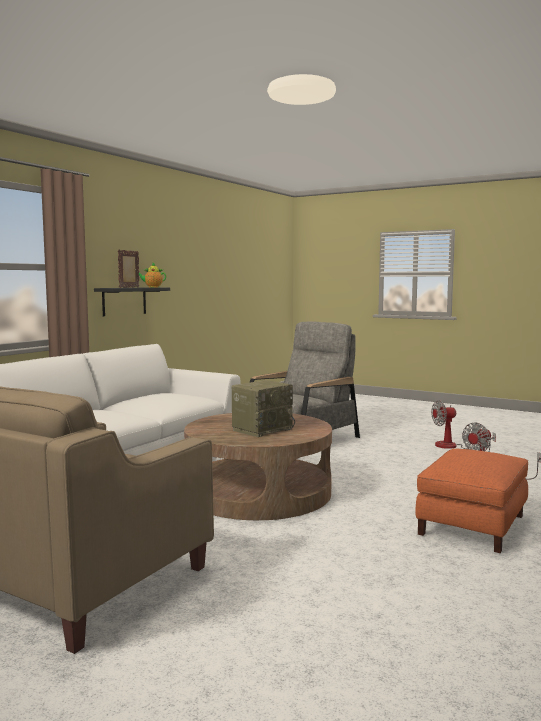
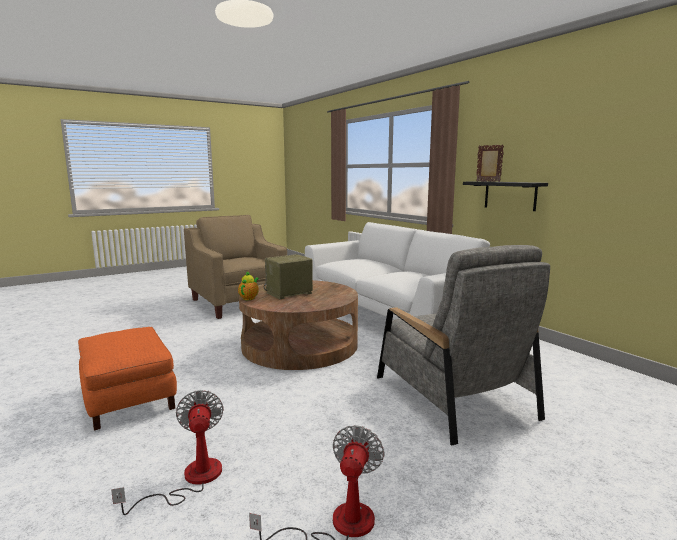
camera: 115 degrees right, 5 degrees up
(152, 287) = (529, 182): teapot -> teapot (249, 298)
(262, 429) = (288, 293): radio -> radio turned 75 degrees clockwise

